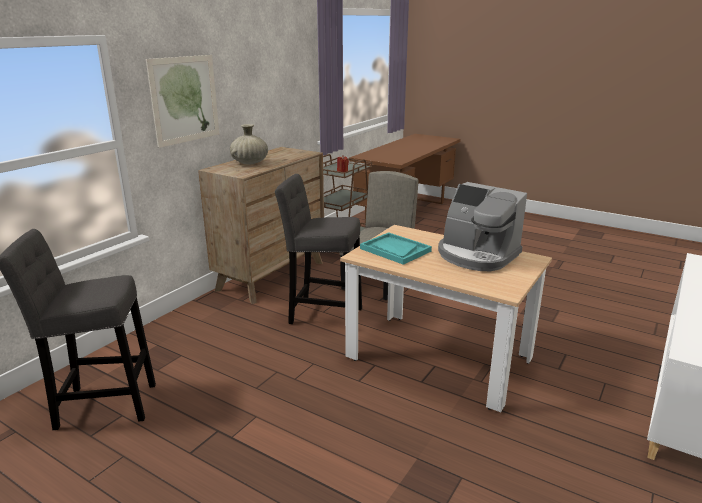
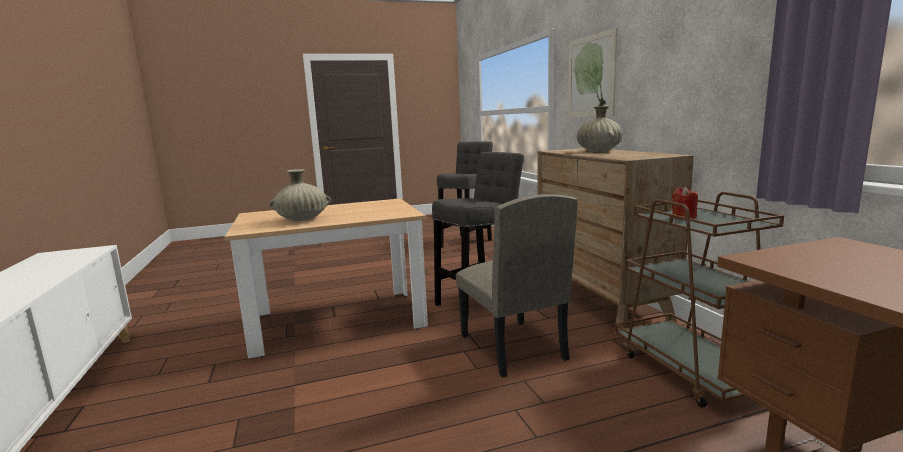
camera: 130 degrees right, 10 degrees down
(395, 250) = (375, 207): turquoise tray -> none
(476, 255) = (302, 220): coffee machine -> beige vase

